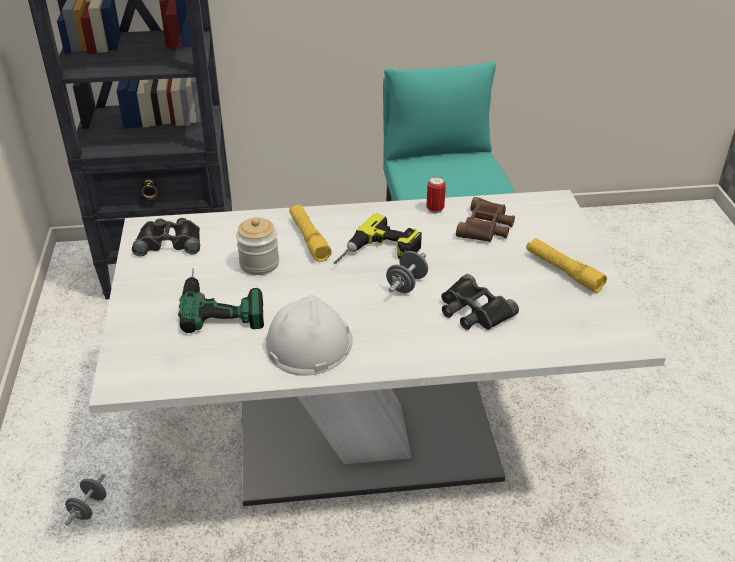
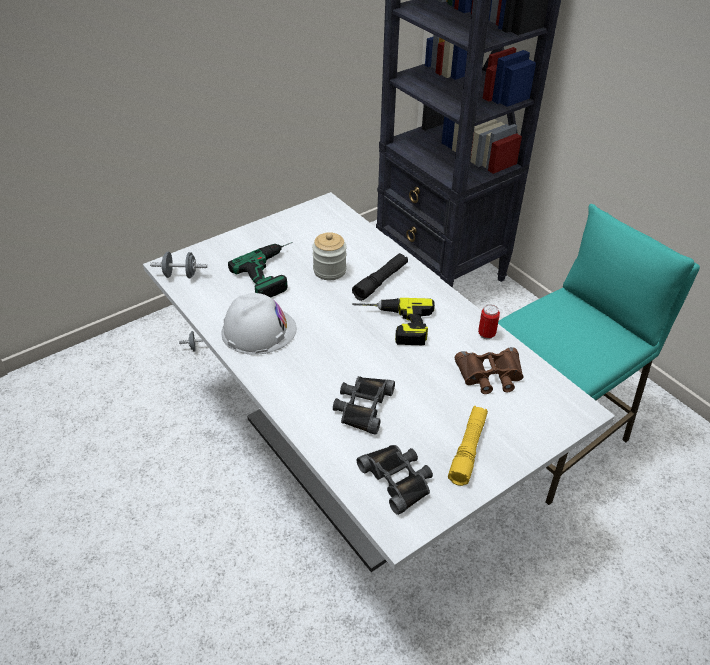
camera: 60 degrees right, 5 degrees up
(169, 242) = (320, 221): black binoculars -> black binoculars (398, 479)
(309, 238) = (381, 281): yellow flashlight -> black flashlight
(406, 284) = (366, 355): grey dumbbell -> grey dumbbell (180, 275)

